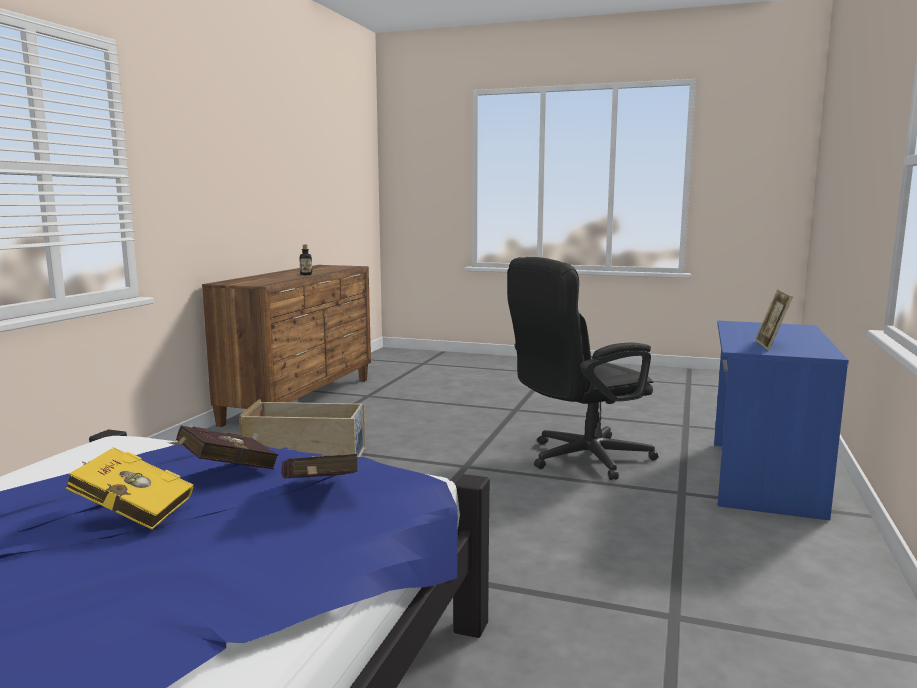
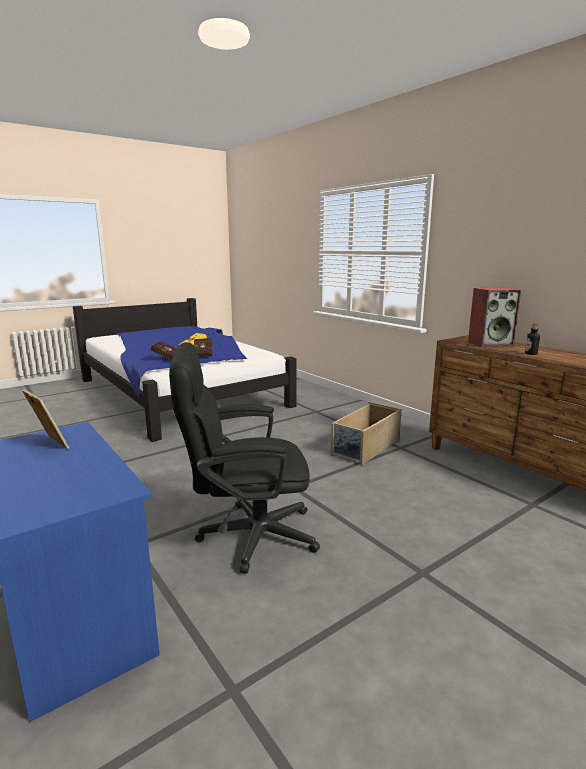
camera: 125 degrees right, 5 degrees up
(263, 279) = (490, 343): none -> speaker
(579, 459) = (246, 536): black office chair -> black office chair turned 105 degrees counterclockwise

